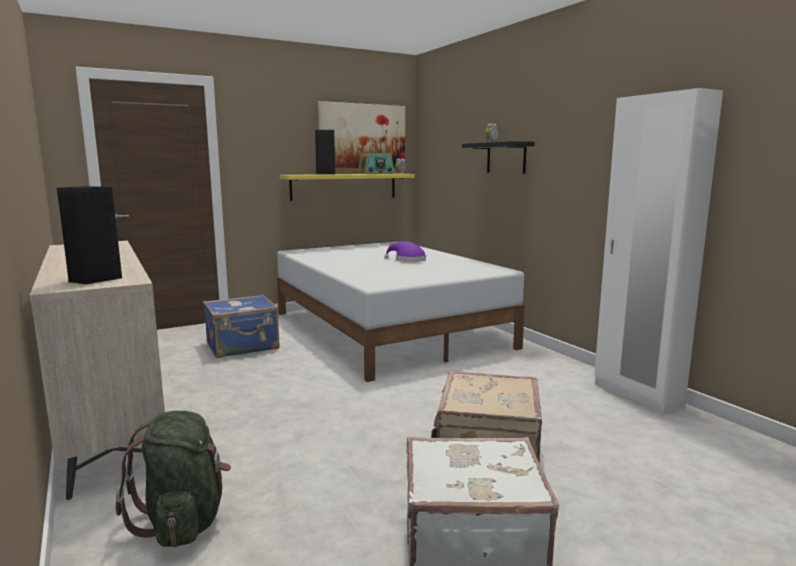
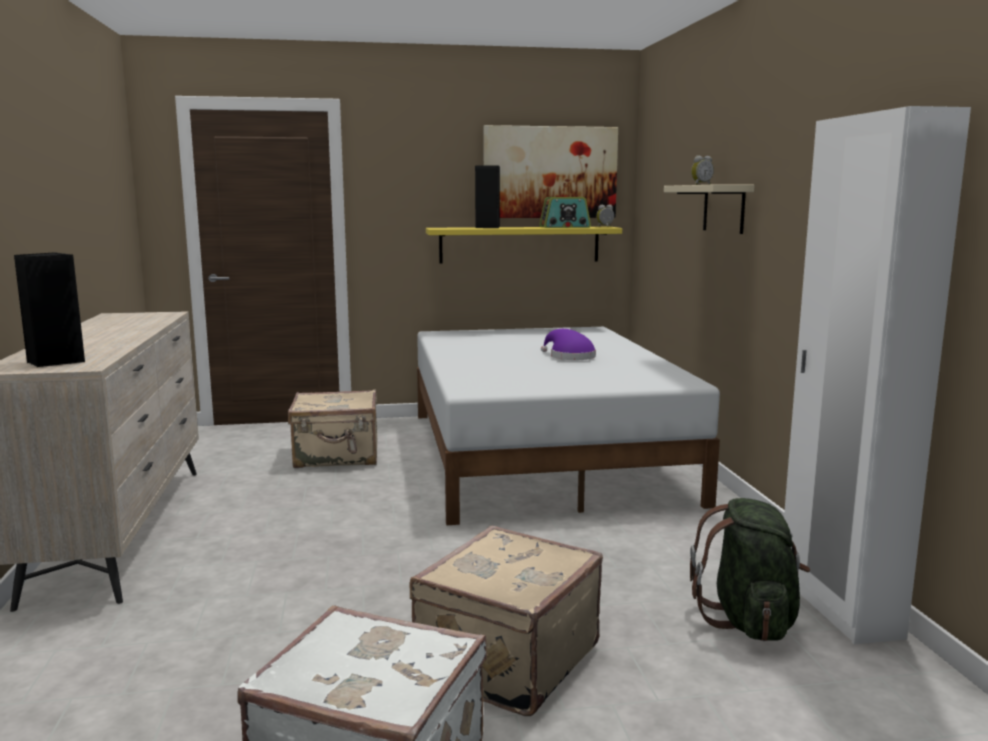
camera: 20 degrees right, 0 degrees up
(184, 521) = (95, 661): green backpack -> green backpack (749, 620)
(243, 347) = (337, 457): blue suitcase -> beige suitcase
(506, 158) = (724, 208): black shelf -> beige shelf

